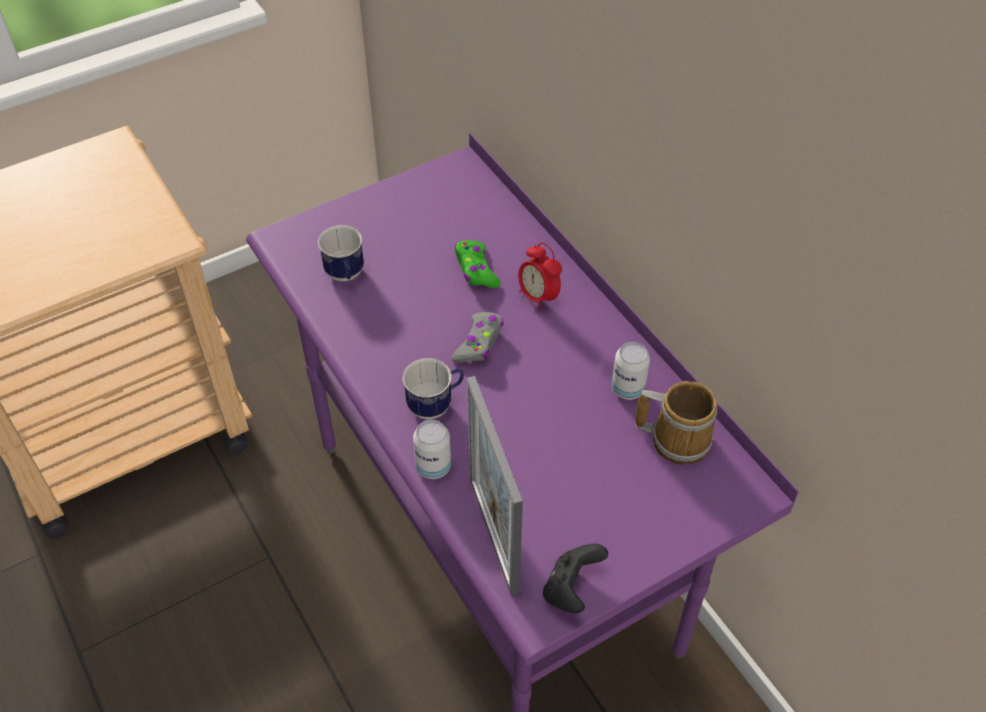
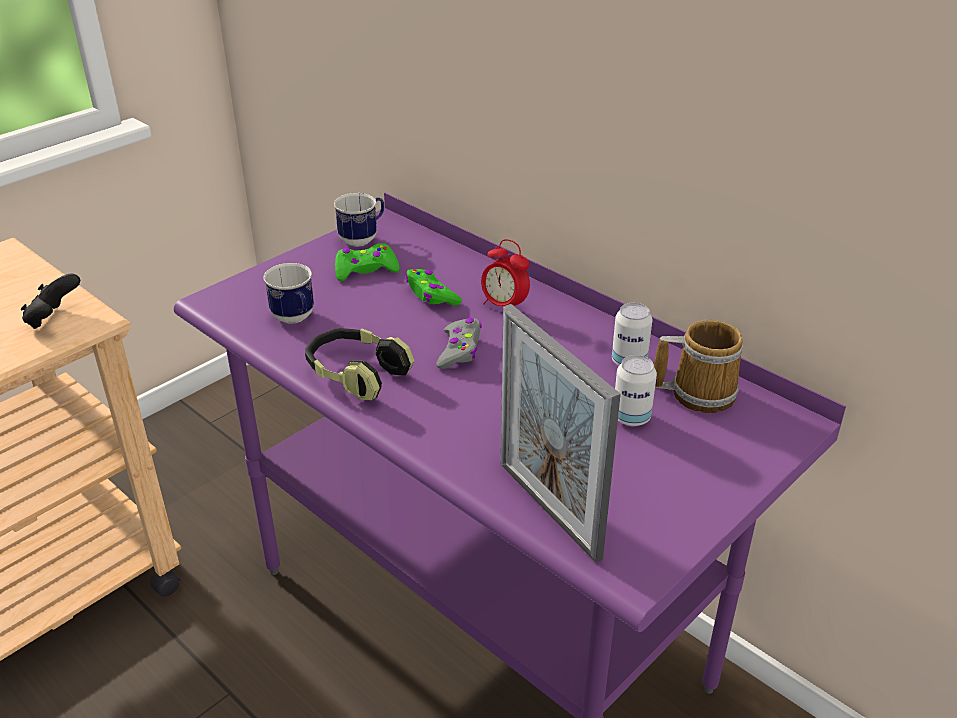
camera: 15 degrees left, 15 degrees down
(379, 353) = (356, 375): none -> headphones
(425, 226) = (365, 269): none -> green game controller
(433, 467) = (455, 461): can -> can (631, 417)
(436, 404) = (435, 407): mug -> mug (363, 239)
(571, 589) = (657, 542): black game controller -> black game controller (54, 319)

